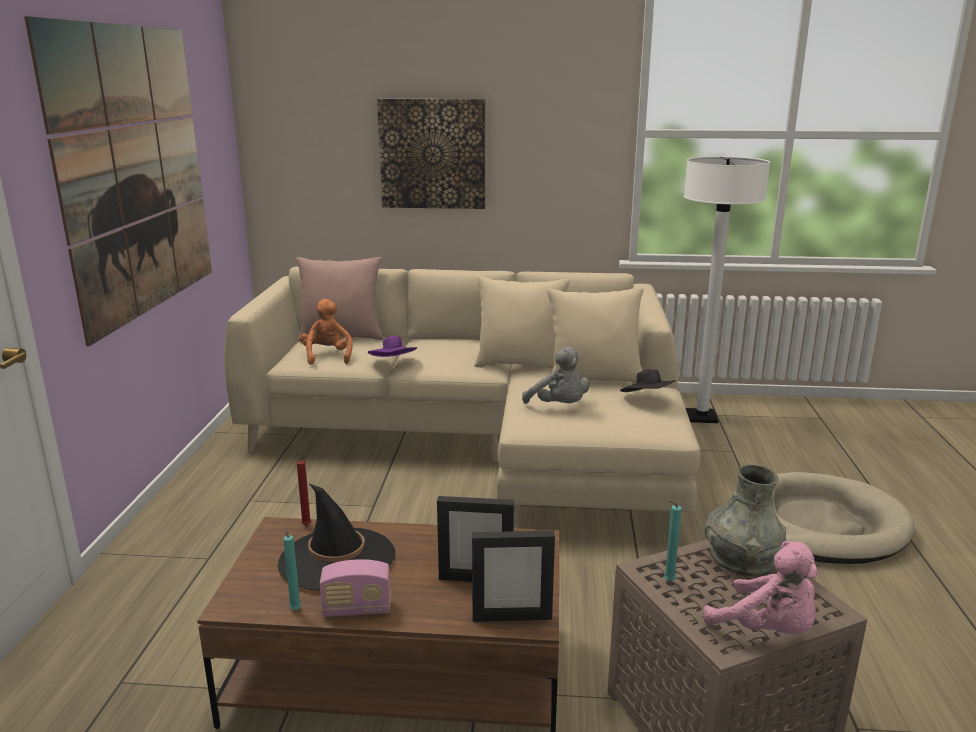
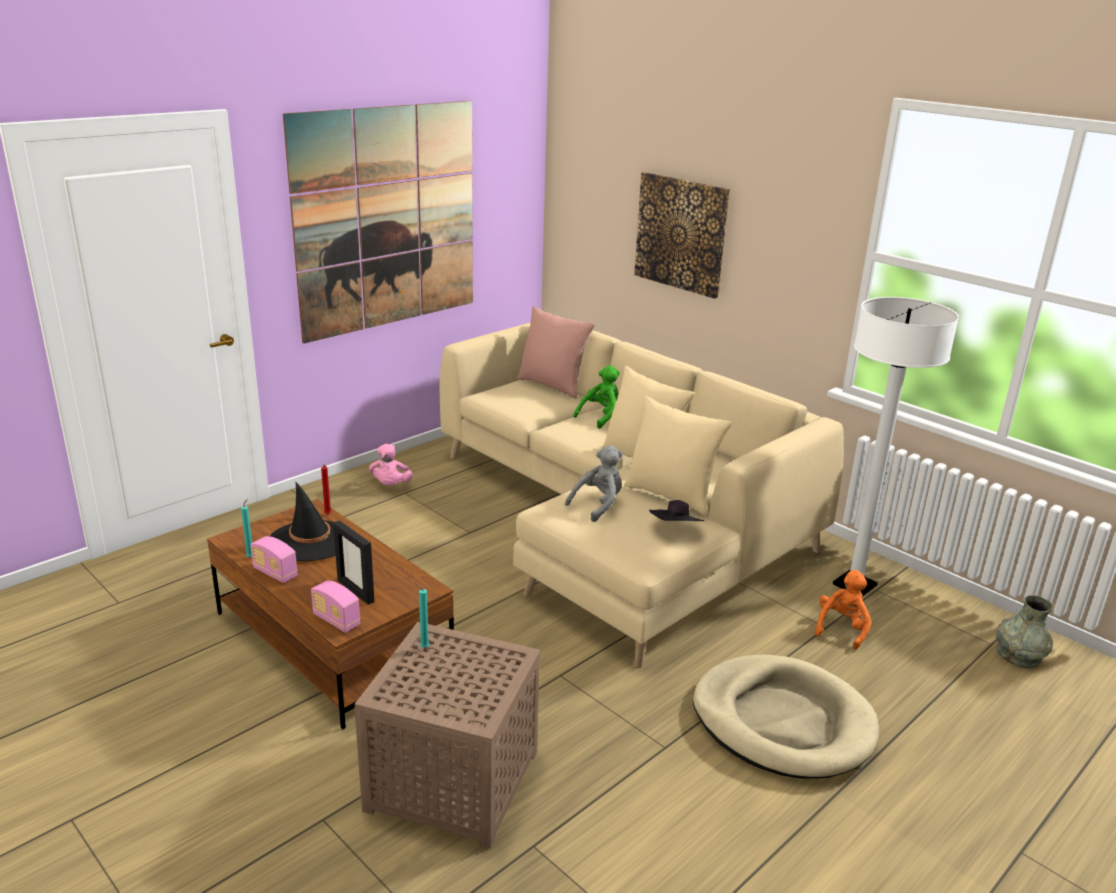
camera: 40 degrees right, 5 degrees up
(327, 356) = (514, 399): orange plush toy -> orange plush toy (842, 628)
(393, 363) = (547, 422): purple hat -> none
(430, 346) = (600, 417): none -> green plush toy
(512, 616) = (336, 620): picture frame -> radio
(559, 406) = (598, 505): grey plush toy -> grey plush toy turned 135 degrees counterclockwise
(741, 558) = (494, 662): grey vase -> grey vase (1018, 654)
(767, 630) = (420, 704): pink plush toy -> pink plush toy (391, 486)

